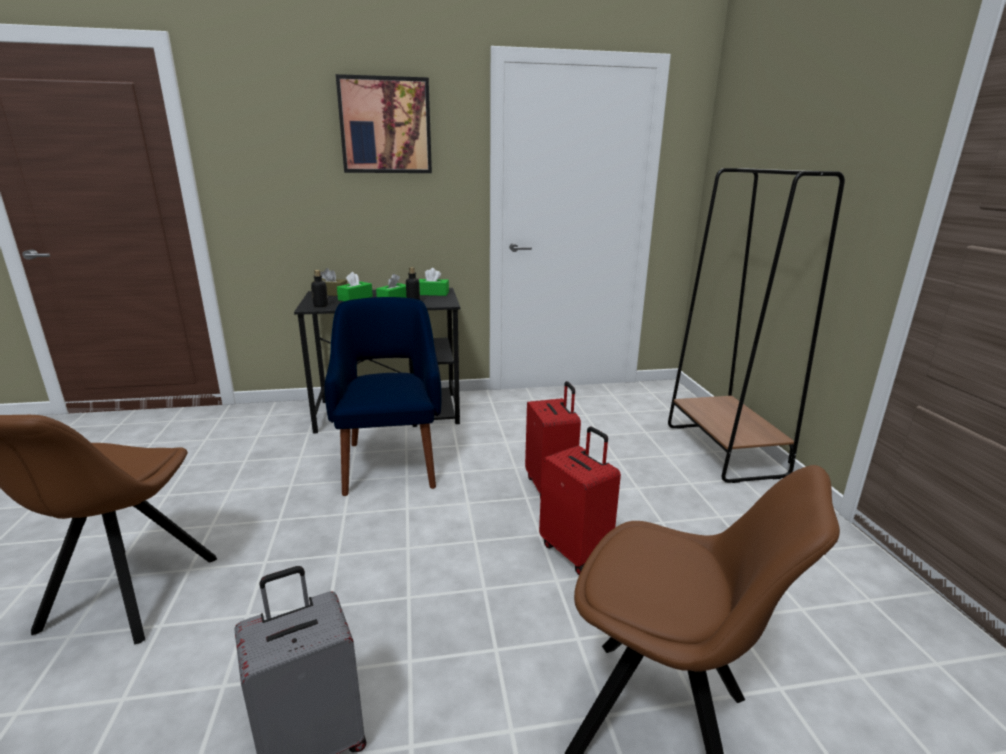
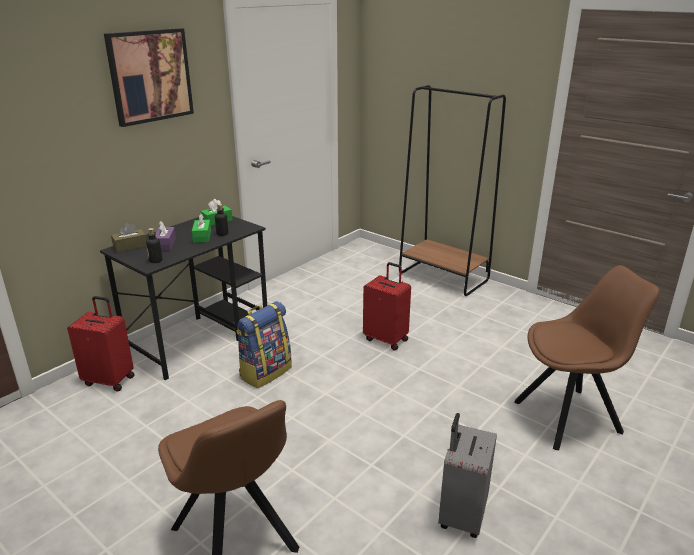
camera: 40 degrees left, 5 degrees up
(355, 298) = (165, 244): green tissue box -> purple tissue box
(390, 462) = (265, 372): blue armchair -> backpack
(576, 551) = (447, 367): red suitcase -> red suitcase (110, 380)

